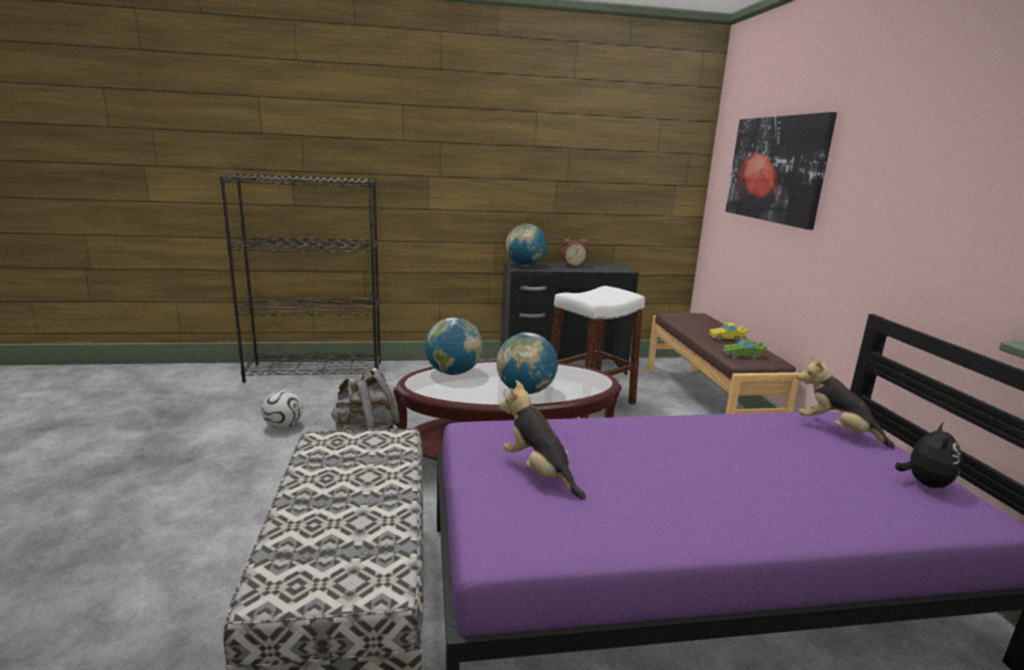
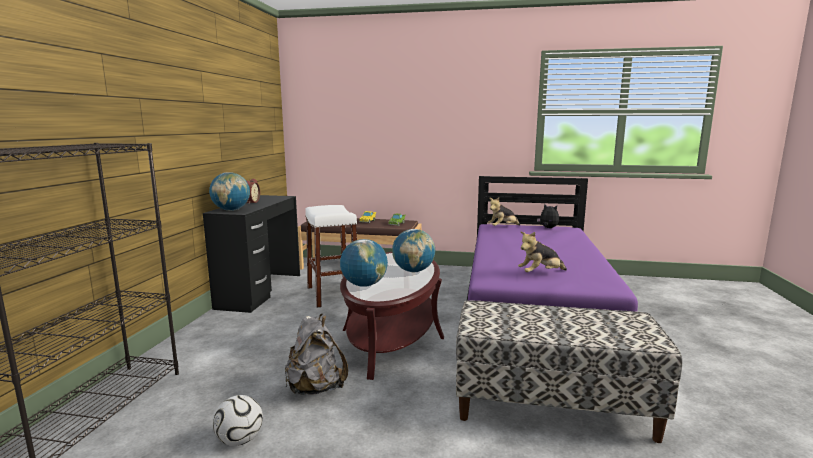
camera: 70 degrees left, 5 degrees down
(775, 169) = (361, 114): picture -> none

